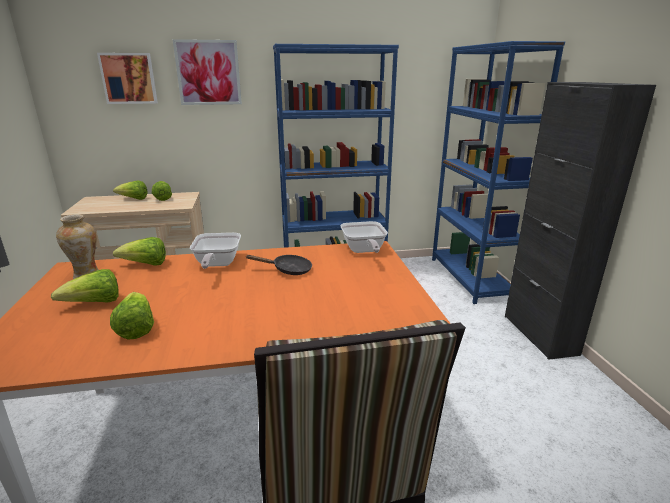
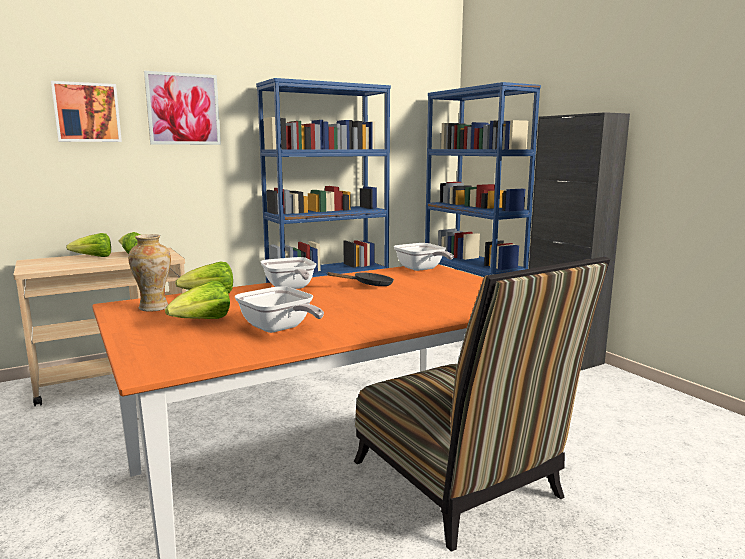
camera: 20 degrees left, 10 degrees down
(136, 328) = (279, 329): lettuce -> frying pan

